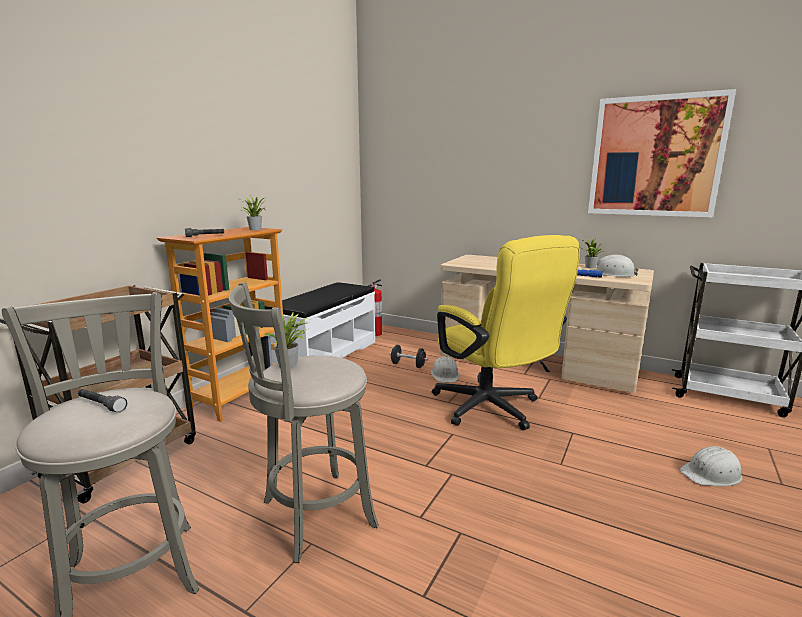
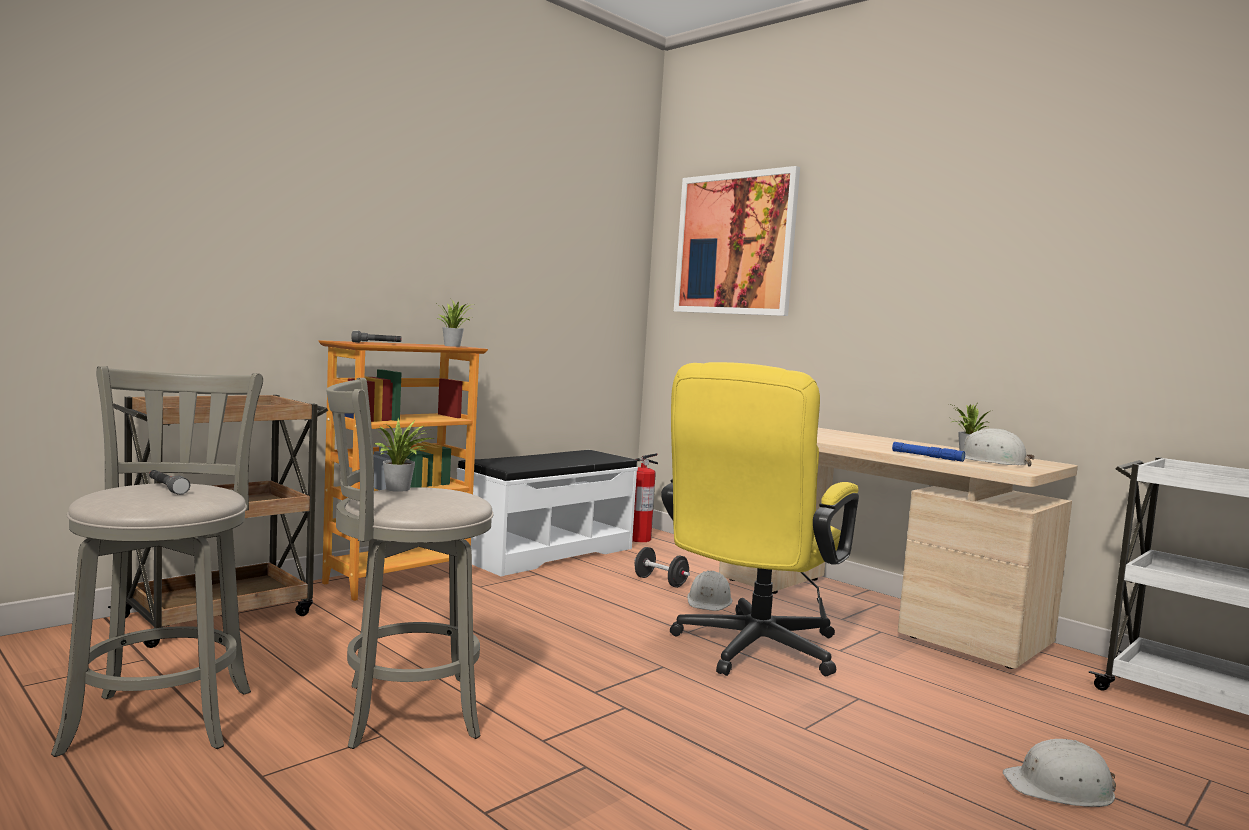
camera: 15 degrees right, 10 degrees down
(492, 410) = (750, 651): yellow office chair -> yellow office chair turned 45 degrees clockwise
(655, 157) = (1078, 278): picture -> picture (734, 244)

